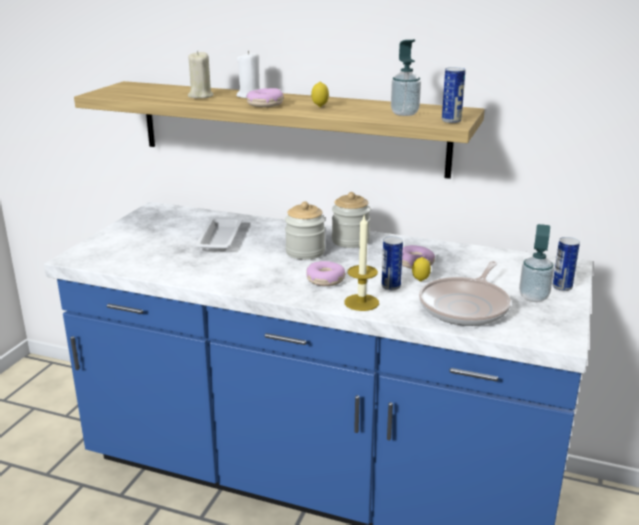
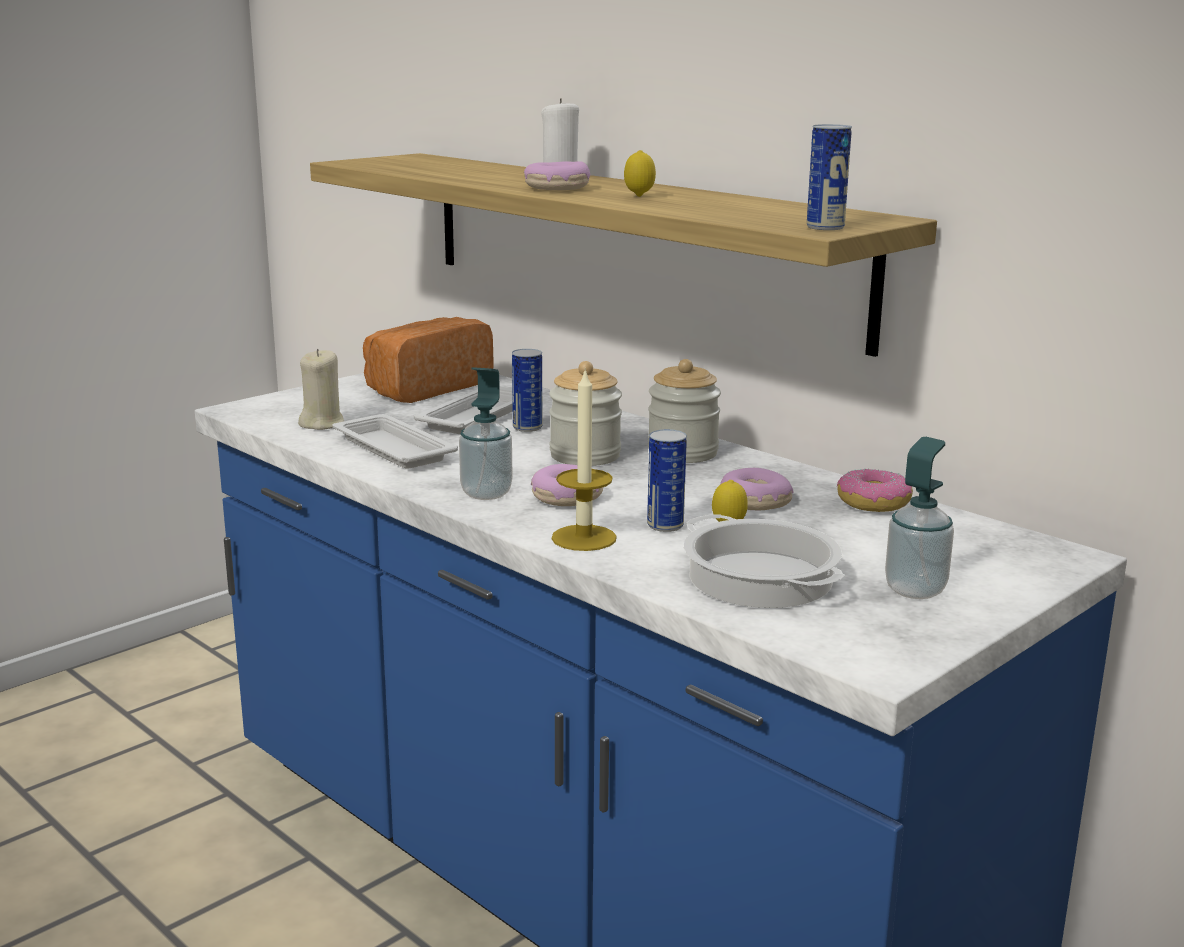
camera: 25 degrees right, 5 degrees down
(168, 224) = (425, 388): none -> bread
(198, 268) = (392, 449): none -> white tray
(200, 96) = (485, 173): beige candle -> beige candle (322, 423)
(404, 113) = (763, 213): soap dispenser -> soap dispenser (486, 493)
(466, 306) = (762, 578): frying pan -> cooking pot
(467, 253) = (874, 503): none -> donut
(562, 287) = (997, 586): can -> can (527, 427)

